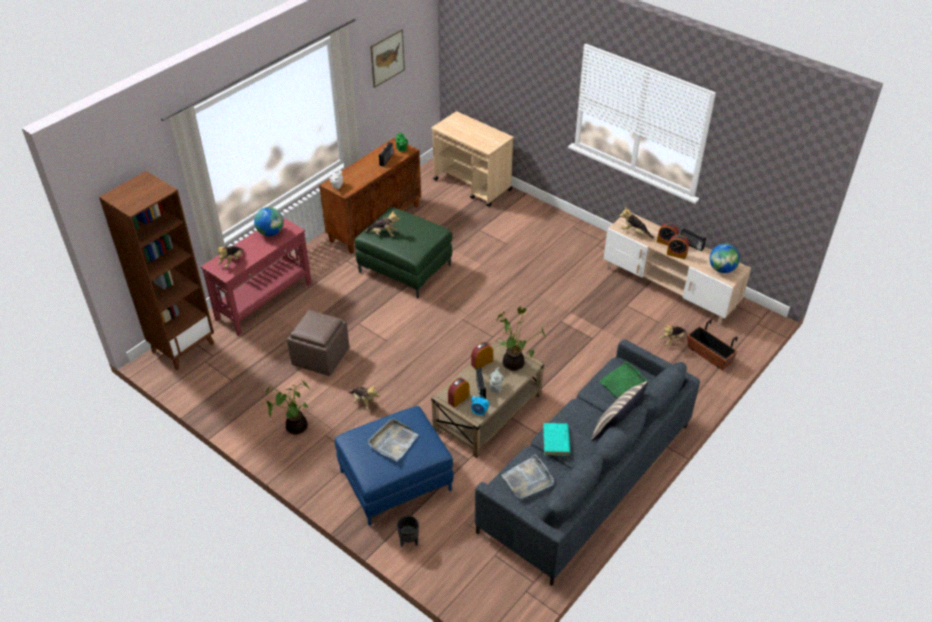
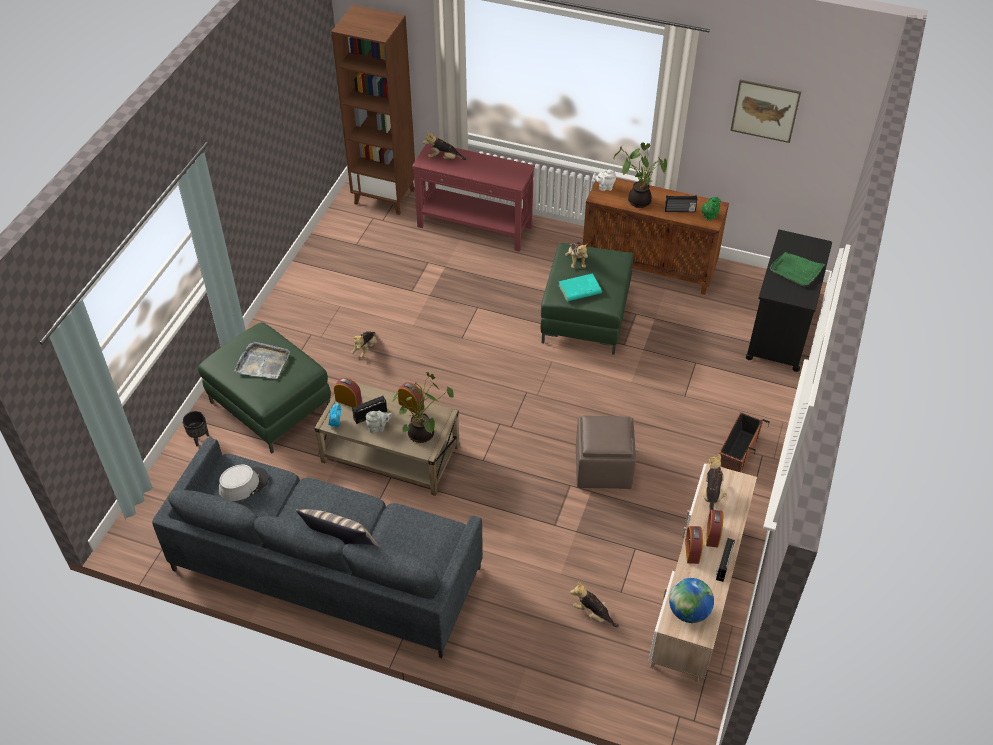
camera: 70 degrees right, 5 degrees up
(270, 232) = (502, 168): globe -> none
(295, 427) = (313, 309): potted plant -> potted plant (638, 200)
(321, 357) = (414, 295): brown ottoman -> brown ottoman (602, 468)
(395, 480) = (270, 405): blue ottoman -> green ottoman
(472, 185) = (780, 332): beige cart -> black cart
(528, 479) = (243, 484): grey tray -> grey hat
(556, 441) = (305, 496): turquoise book -> turquoise book (579, 290)
(623, 383) = (420, 541): green tray -> green tray (796, 270)
(709, 355) = (584, 663): planter -> planter (738, 451)

